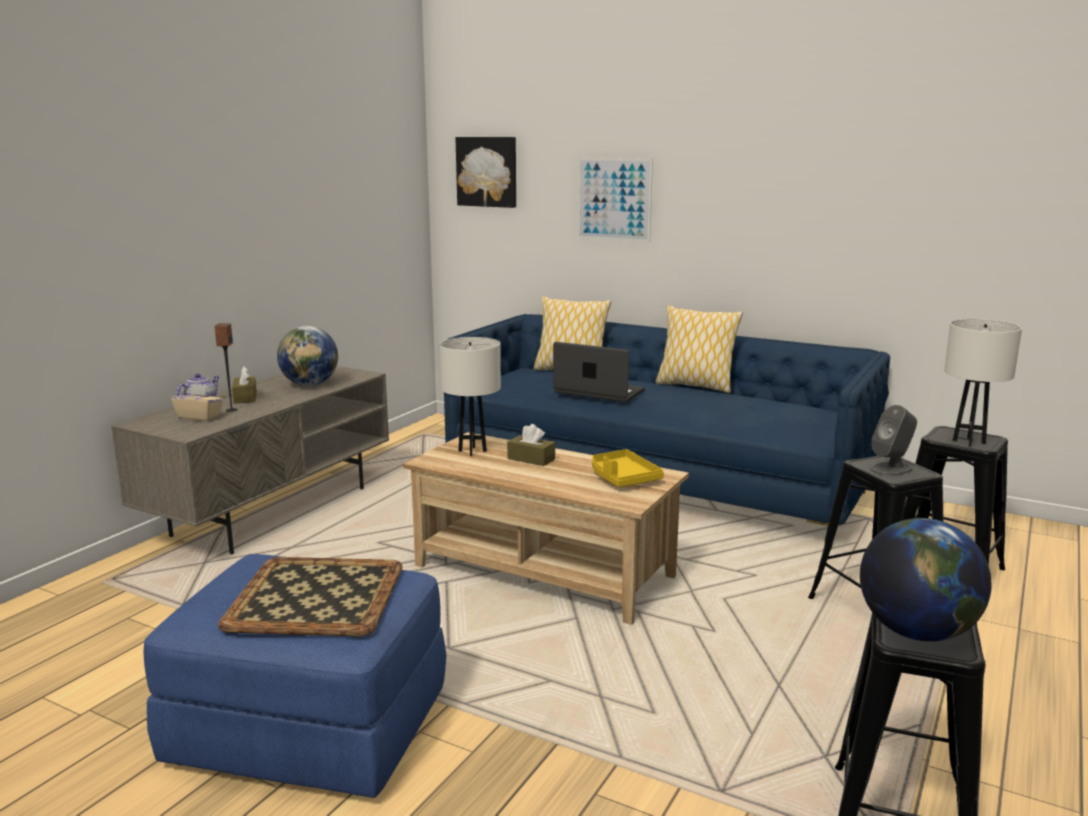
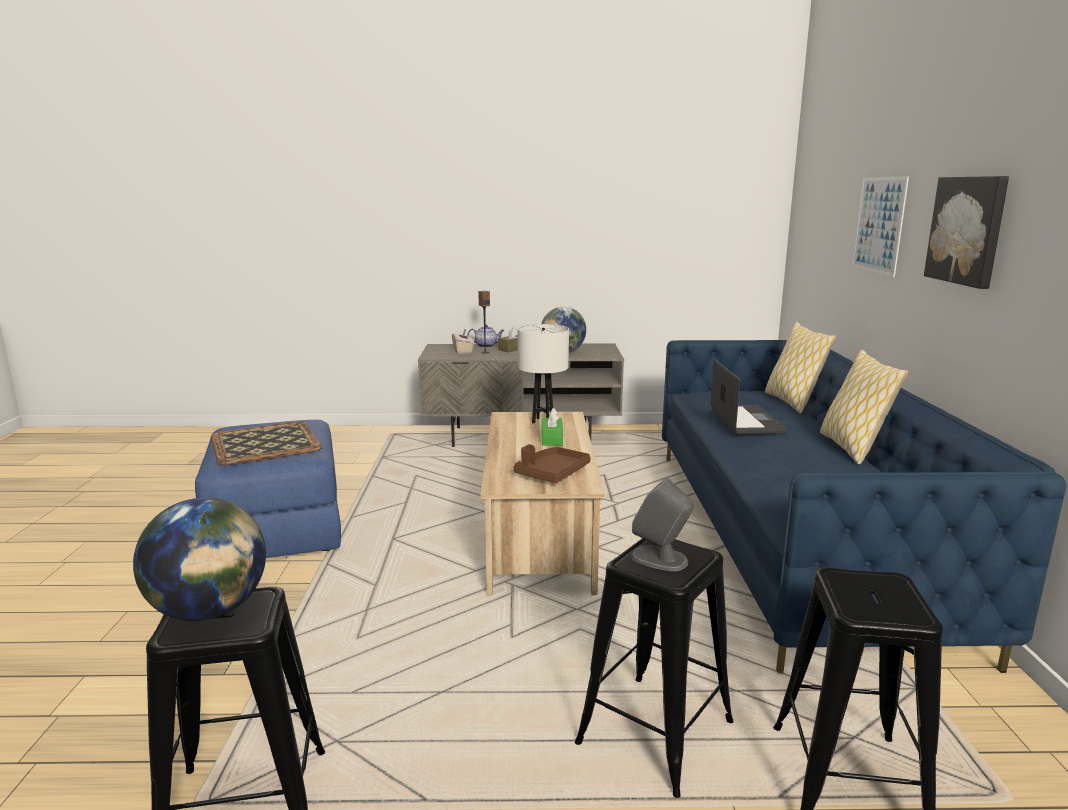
camera: 60 degrees right, 0 degrees up
(487, 171) = (816, 194): picture -> picture (968, 230)
(531, 459) = (552, 439): brown tissue box -> green tissue box
(622, 478) = (552, 473): yellow tray -> brown tray
(968, 442) = (860, 599): white table lamp -> none

